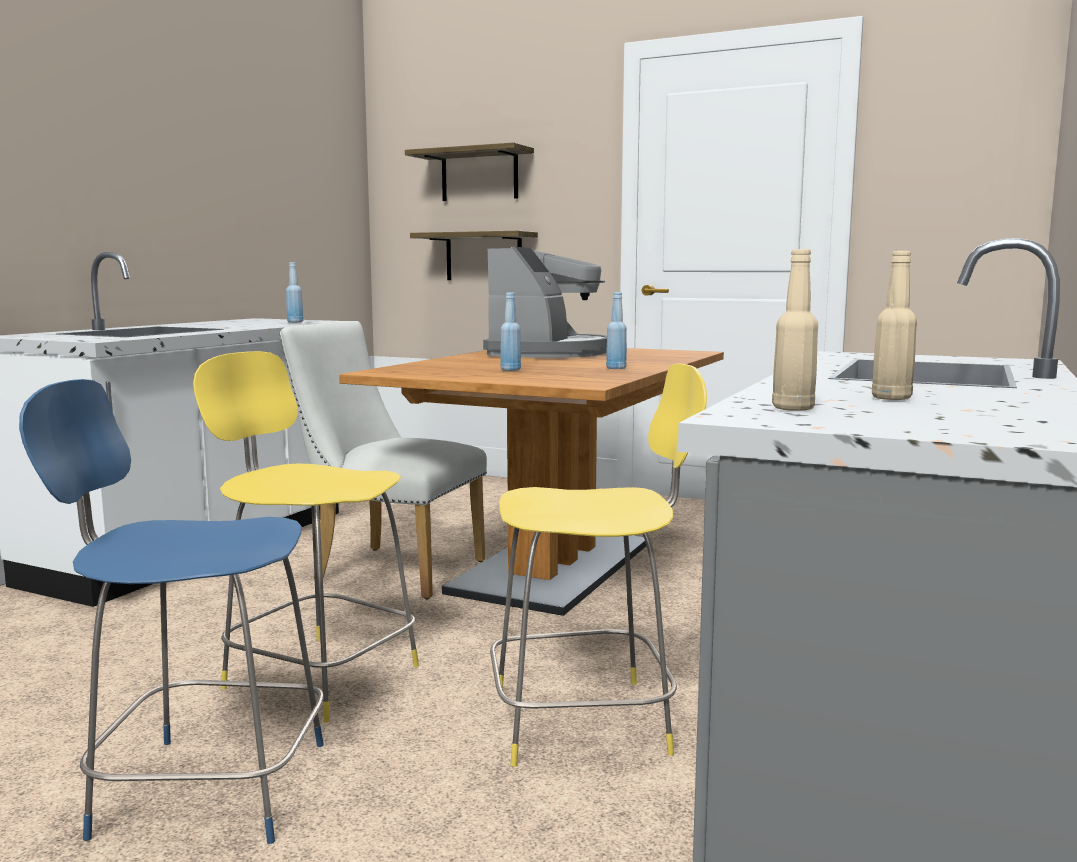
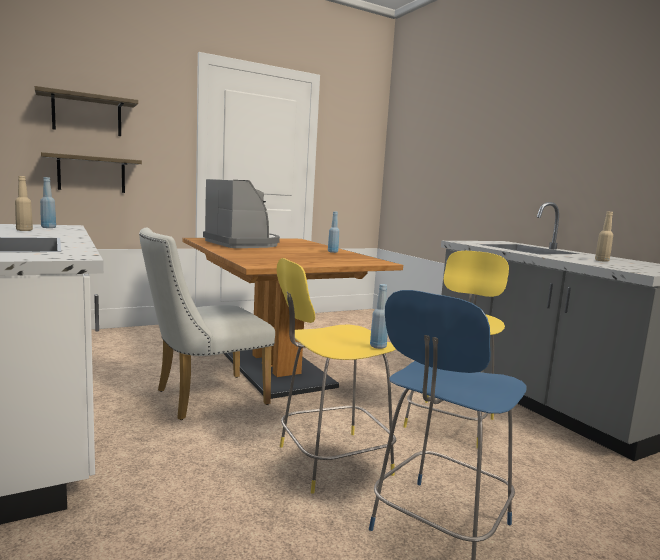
camera: 55 degrees left, 0 degrees up
(510, 370) = (303, 257): blue bottle -> blue bottle (378, 346)
(793, 408) = (625, 267): beige bottle -> beige bottle (24, 230)

